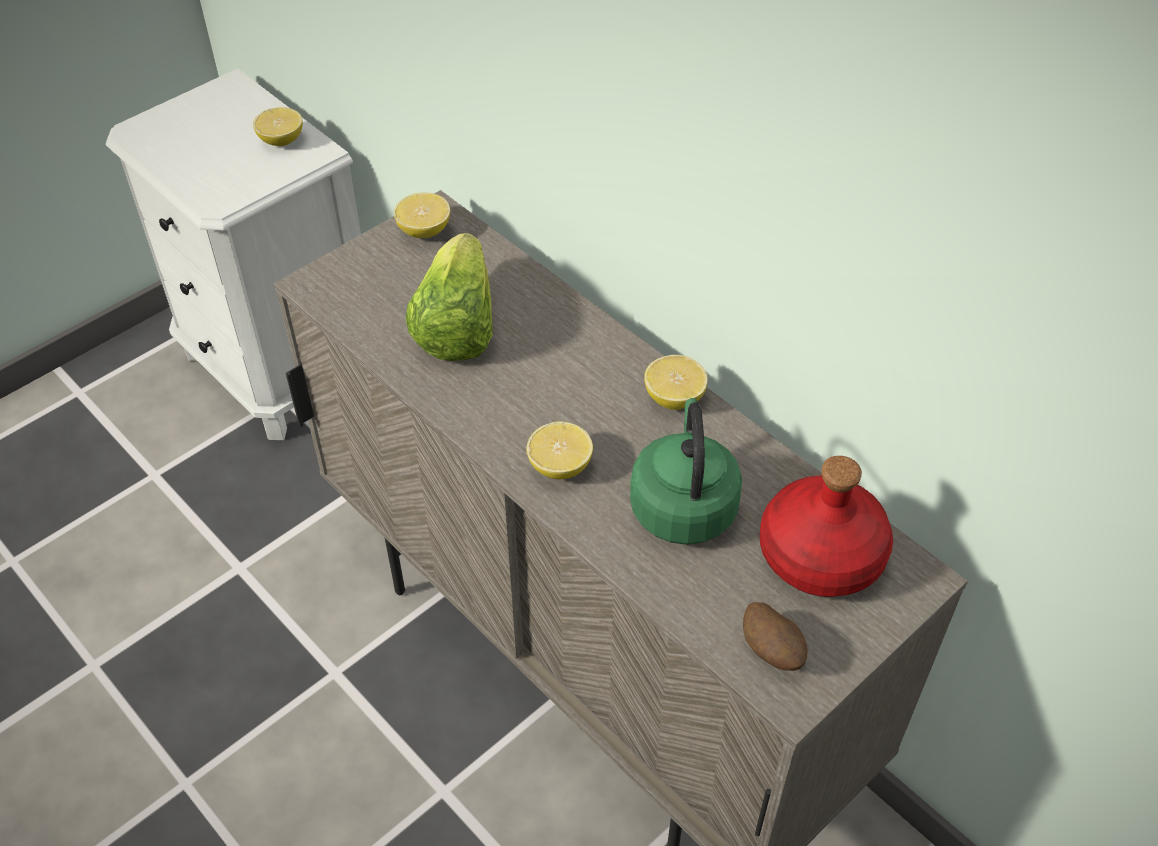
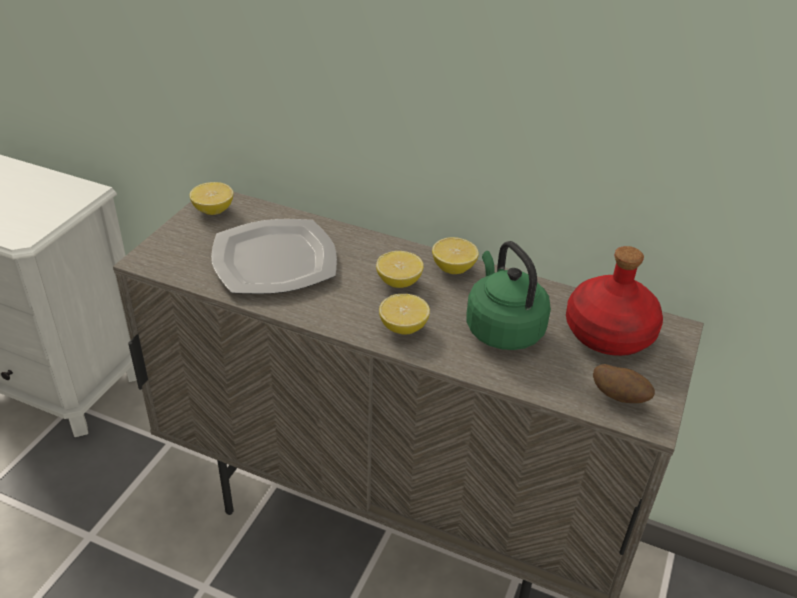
camera: 25 degrees left, 10 degrees down
(281, 140) = (54, 189): lemon -> lemon (399, 282)
(457, 326) = (274, 261): lettuce -> plate

